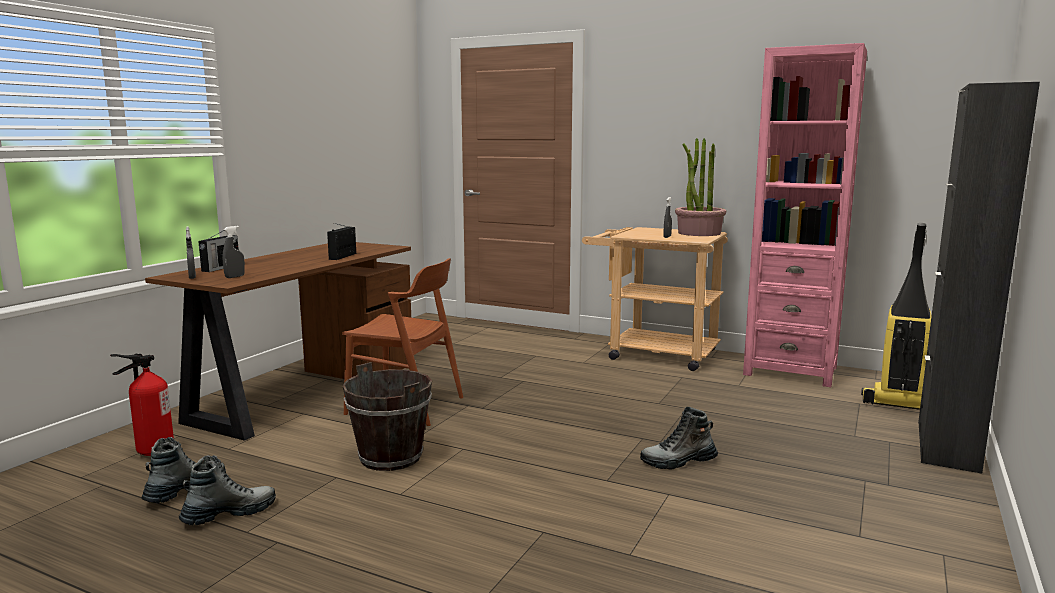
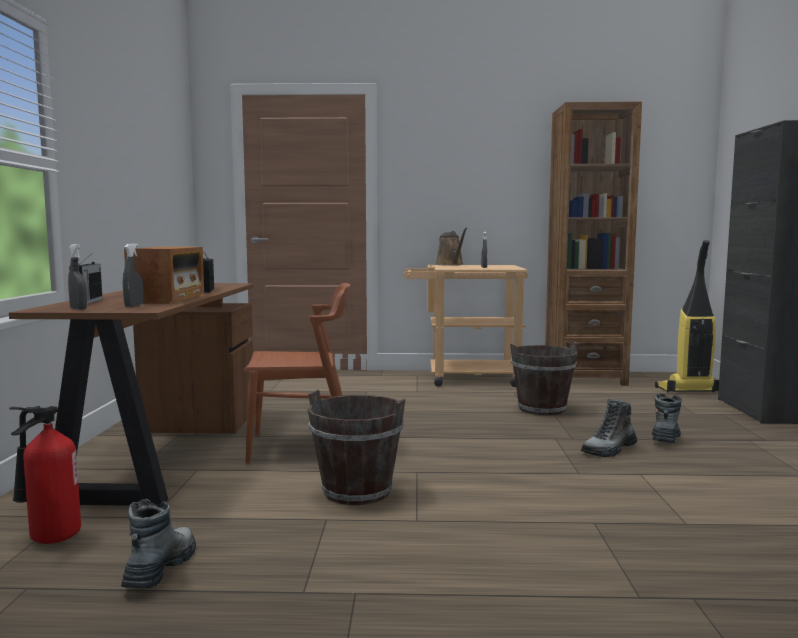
camera: 25 degrees left, 5 degrees down
(229, 514) = (254, 579): boot -> boot (665, 438)
(283, 268) = (168, 298): none -> radio
(646, 229) = (451, 265): none -> brown watering can
(681, 402) = (542, 409): none -> brown bucket
(699, 233) = (498, 265): potted plant -> none
(790, 371) = (584, 378): pink bookcase -> brown bookcase

